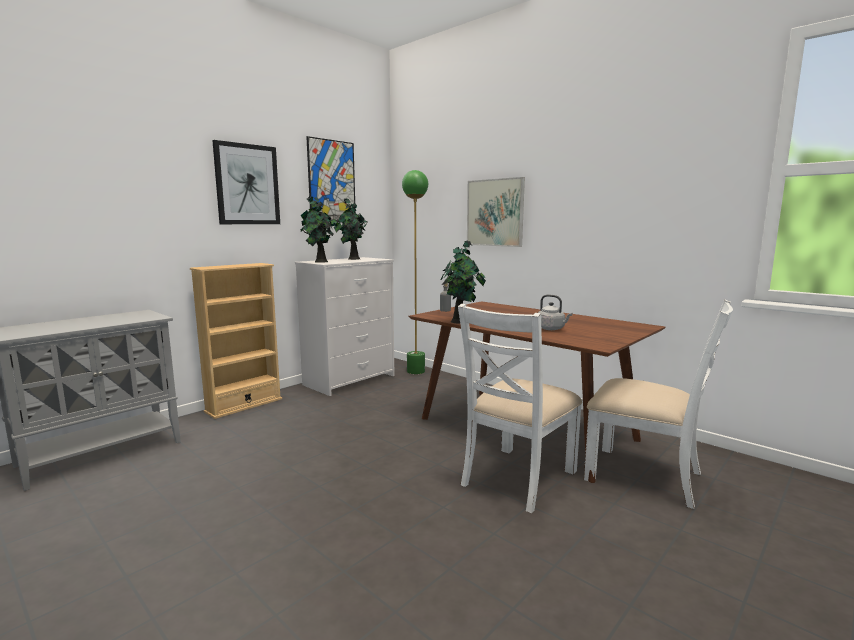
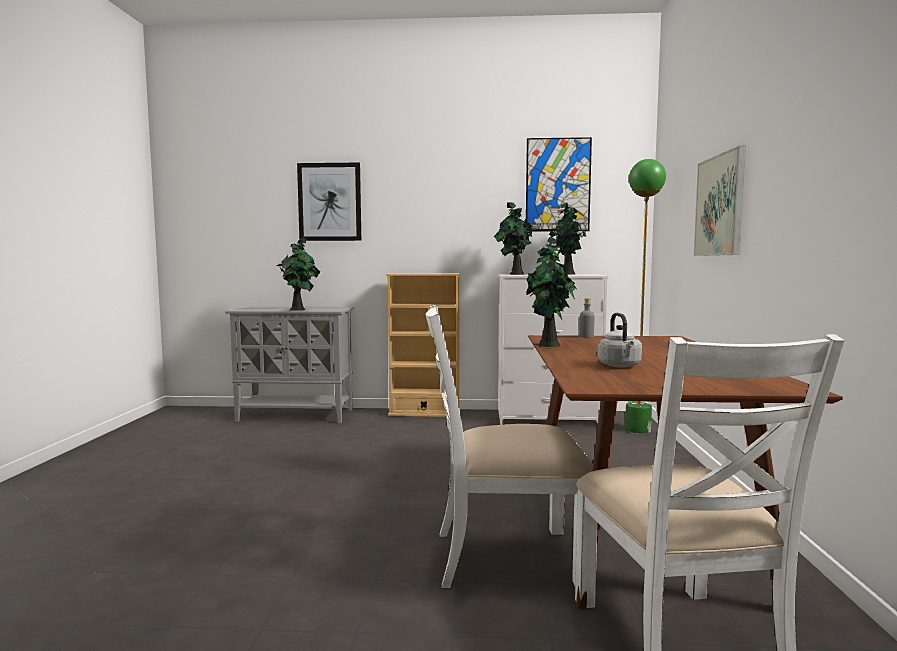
camera: 50 degrees right, 5 degrees down
(104, 323) = (299, 309): none -> potted plant
(247, 184) = (454, 195): picture -> picture (330, 202)

